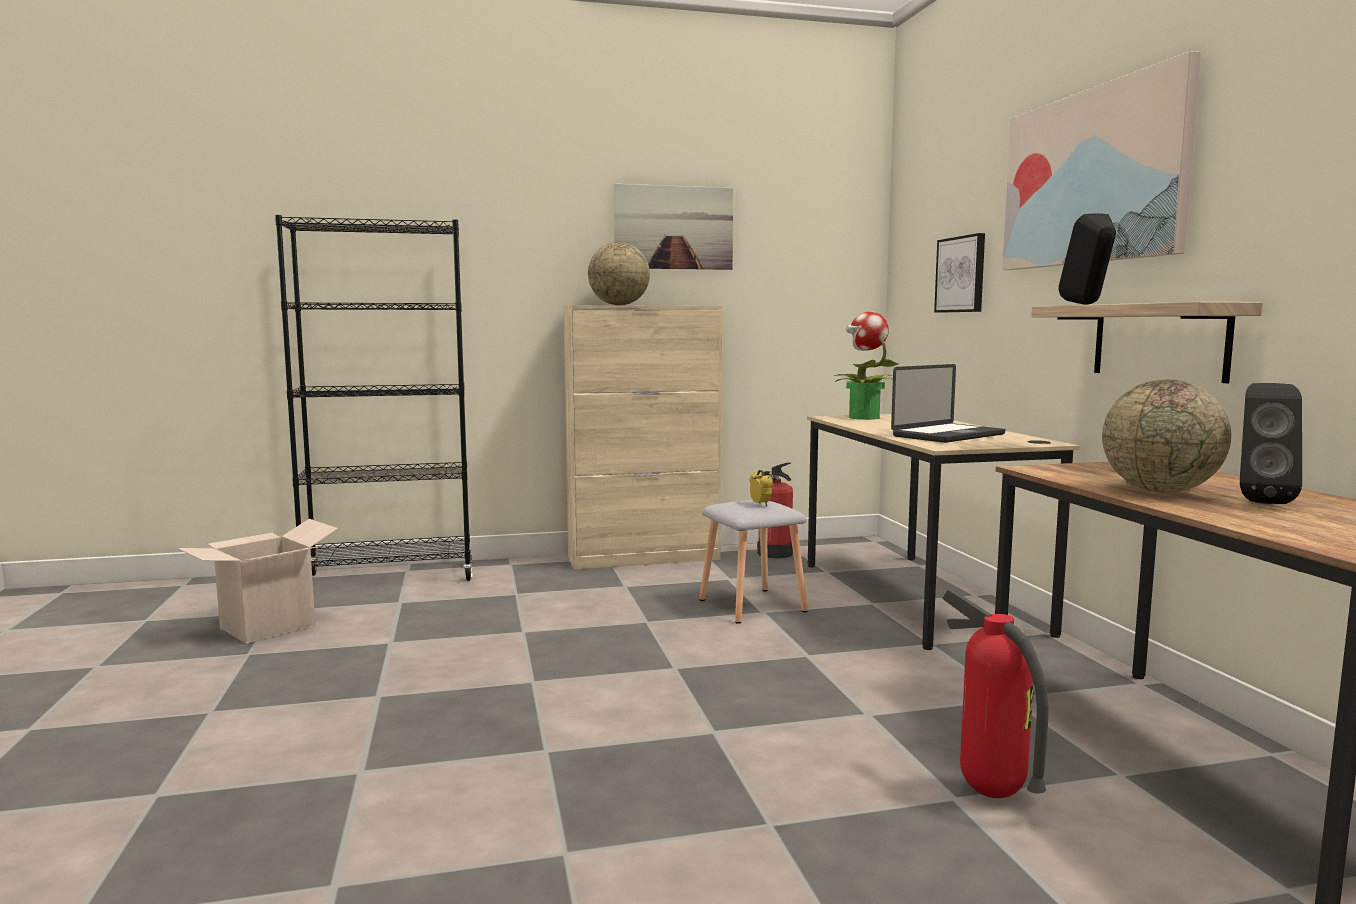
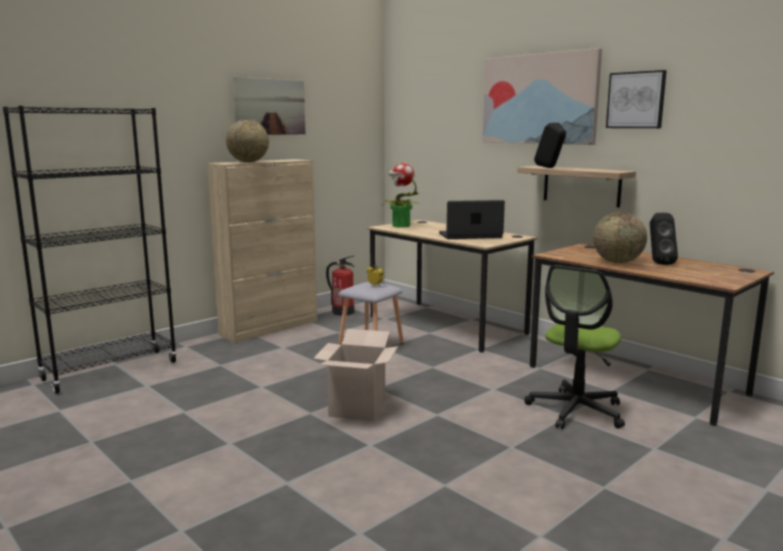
camera: 30 degrees left, 5 degrees up
(267, 627) = (72, 422): cardboard box -> cardboard box (357, 408)
(948, 435) = (470, 236): laptop -> laptop turned 120 degrees counterclockwise
(961, 274) = (448, 140): picture -> picture (636, 100)
(989, 793) = (576, 410): fire extinguisher -> office chair

